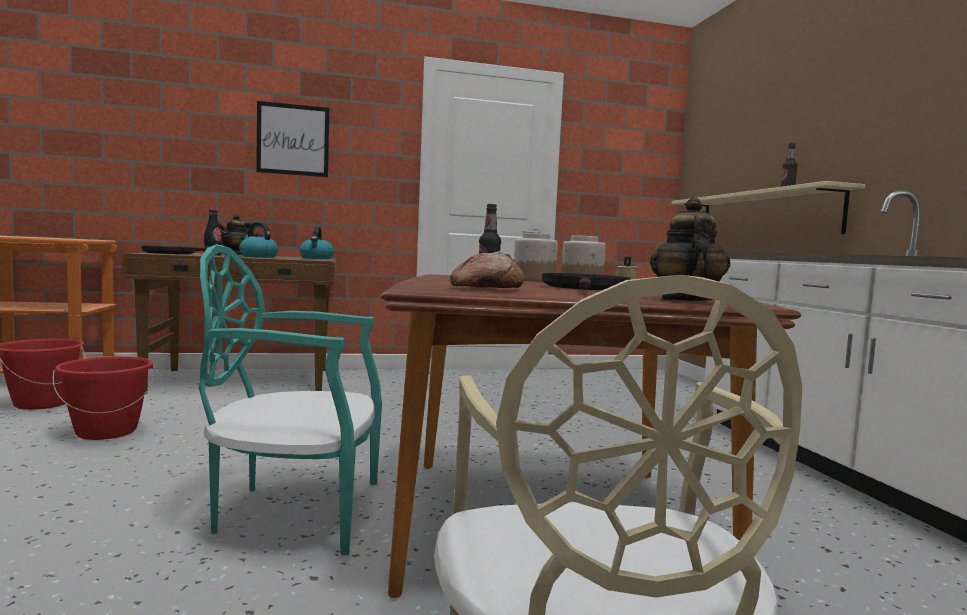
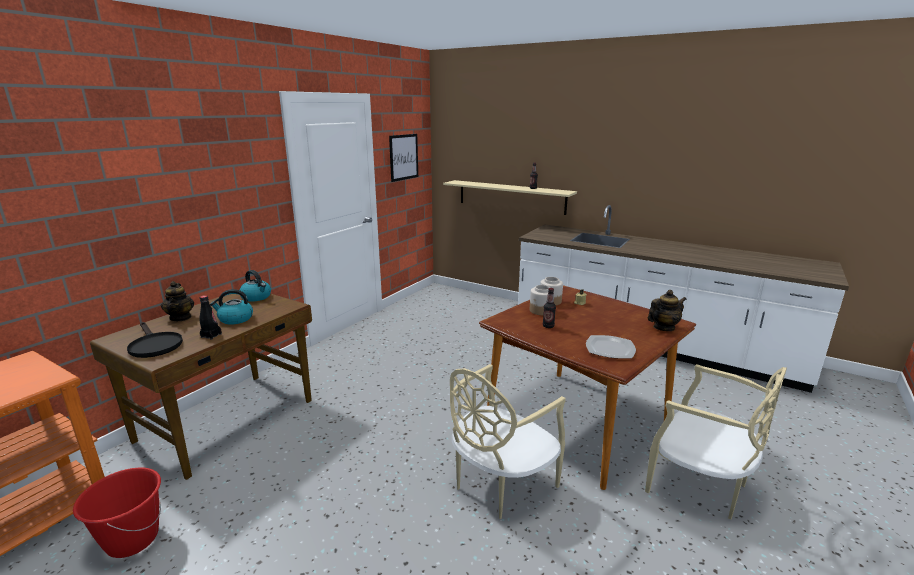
camera: 45 degrees left, 15 degrees up
(107, 432) = (273, 519): red bucket -> none
(293, 140) = (188, 190): picture -> picture (403, 157)
(295, 511) = (500, 483): turquoise chair -> beige chair
(486, 289) = (609, 349): bread -> plate
(585, 288) = (598, 320): black frying pan -> none
(685, 300) = (663, 328): teapot -> teapot turned 105 degrees clockwise

